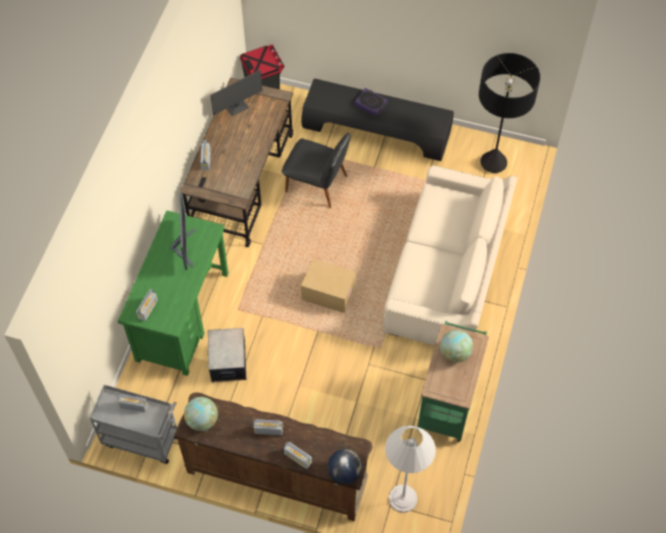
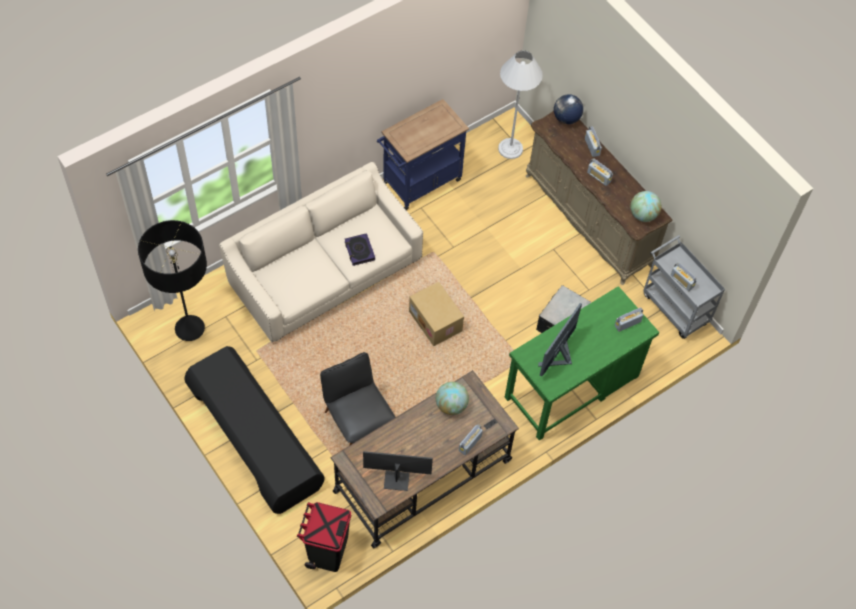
camera: 145 degrees left, 0 degrees up
(371, 103) = (253, 428): book -> book (359, 251)
(448, 401) = (419, 183): green cart -> blue cart
(455, 353) = (417, 136): globe -> globe (451, 405)

